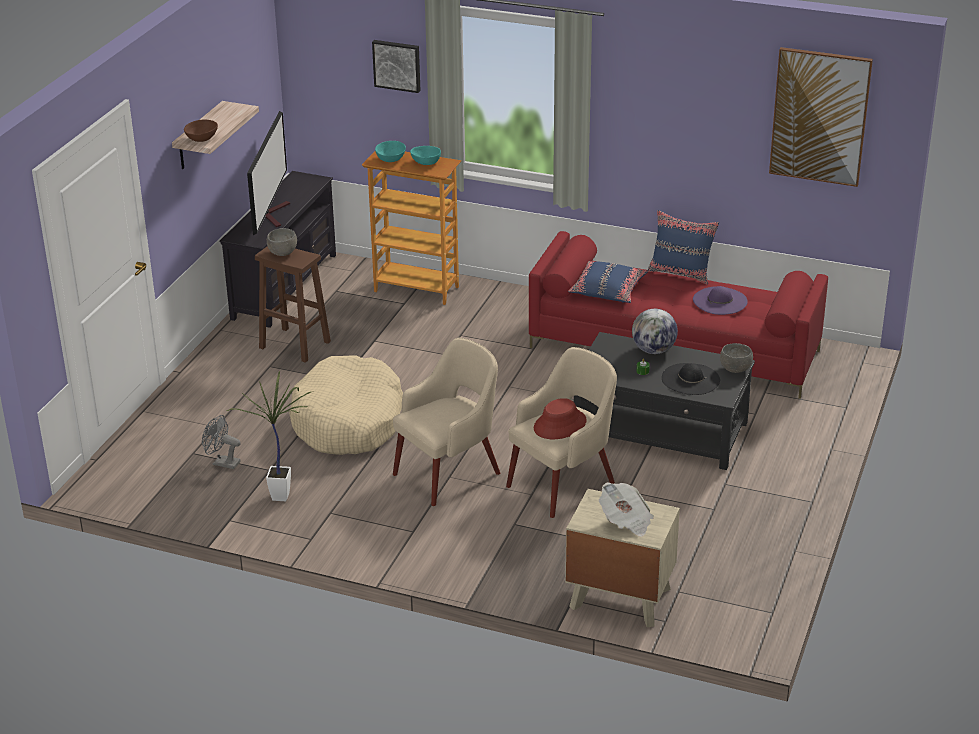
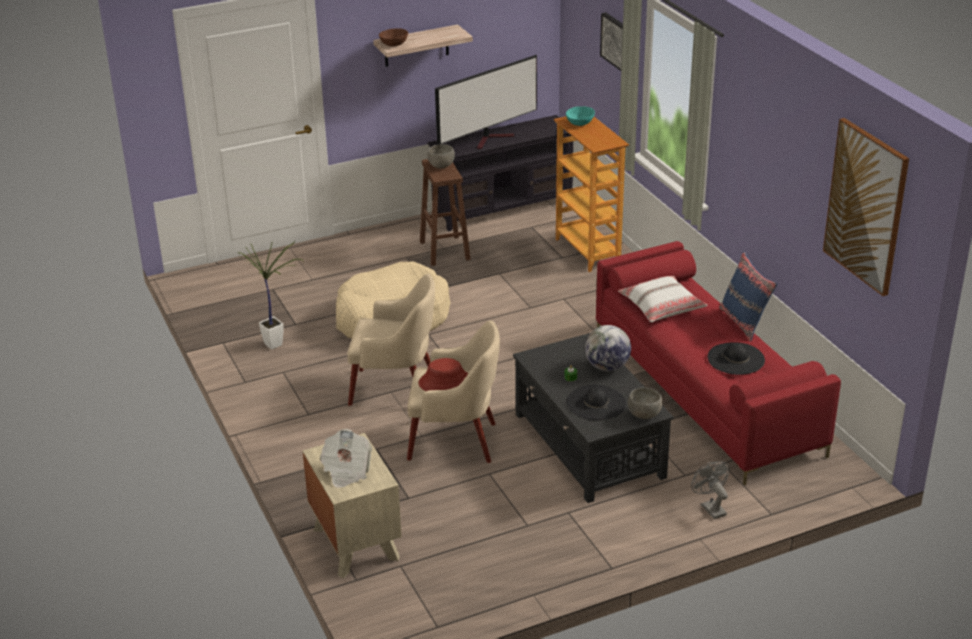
camera: 45 degrees right, 0 degrees up
(222, 463) = (278, 304): grey fan -> grey fan (710, 508)
(426, 163) = (600, 136): turquoise bowl -> none
(608, 290) = (661, 307): blue pillow -> white pillow
(720, 301) = (736, 358): purple hat -> black hat

